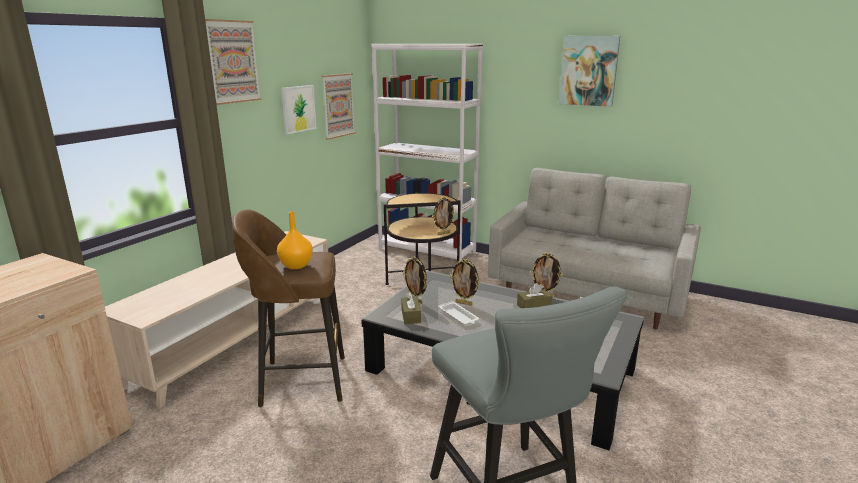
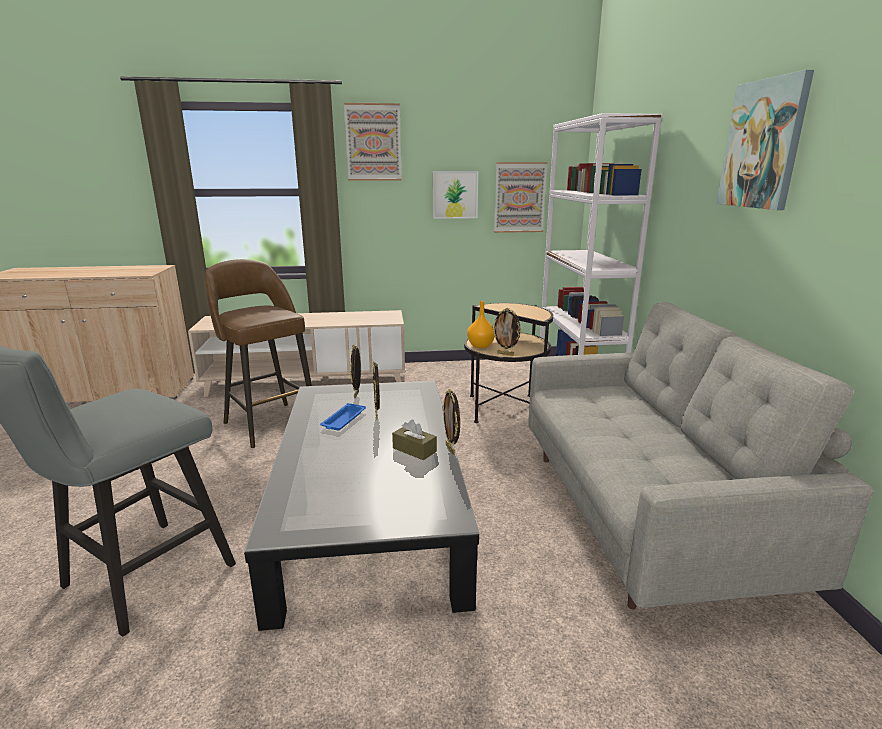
camera: 55 degrees right, 0 degrees up
(295, 265) = (249, 313): orange vase -> orange vase (480, 345)
(411, 316) = (322, 401): brown tissue box -> none
(458, 316) = (343, 420): white tray -> blue tray

